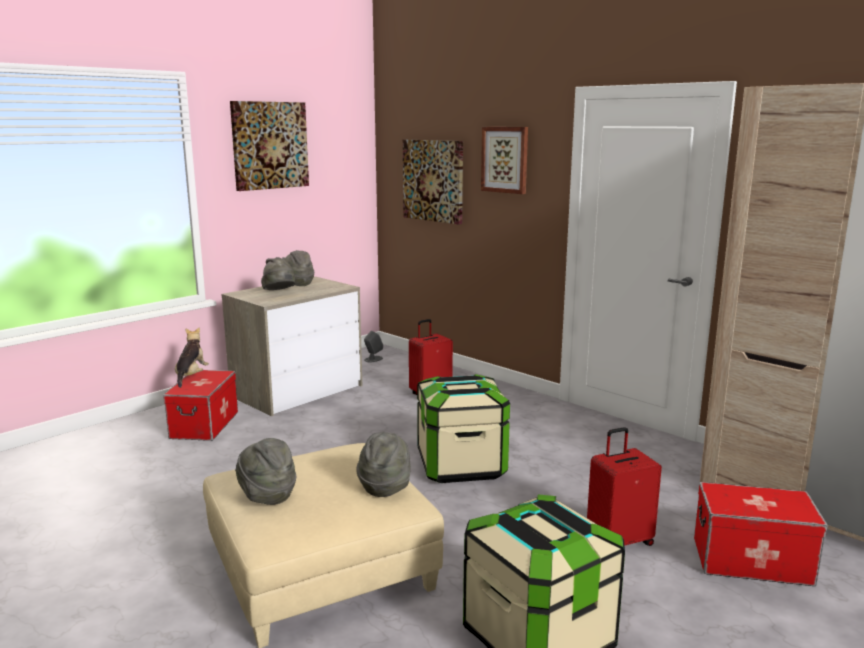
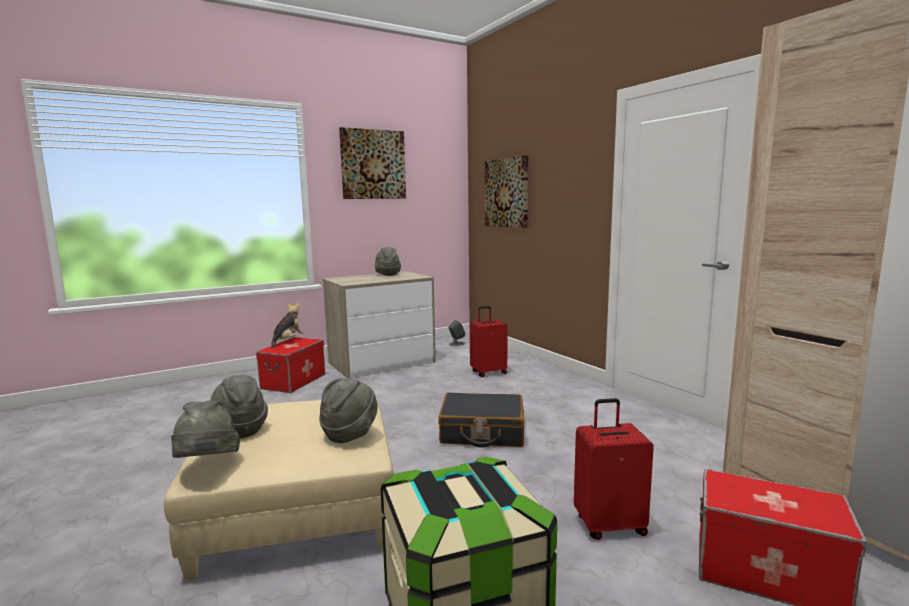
camera: 15 degrees right, 5 degrees down
(279, 292) = (366, 278): grey hat -> grey hat (207, 465)
(461, 465) = (482, 432): storage box -> black suitcase
(505, 159) = (560, 166): picture -> none

